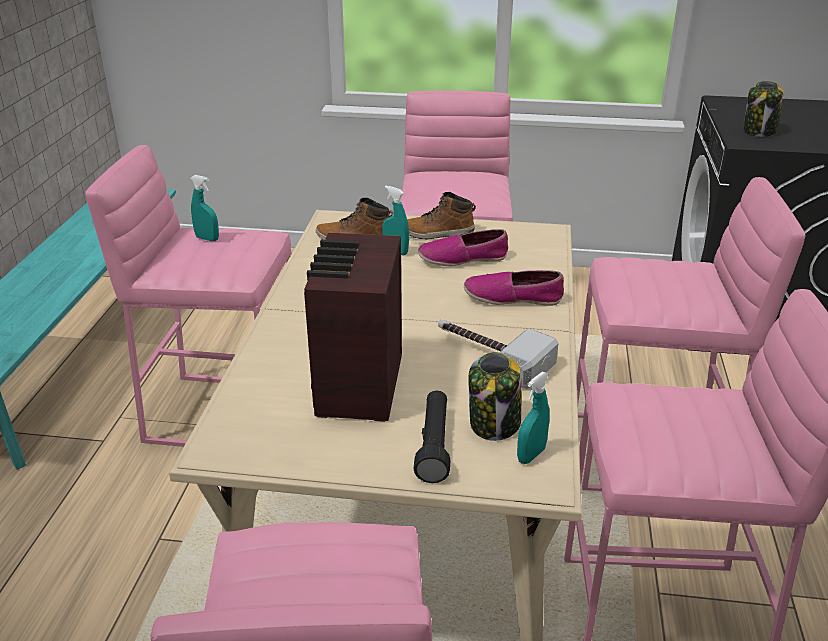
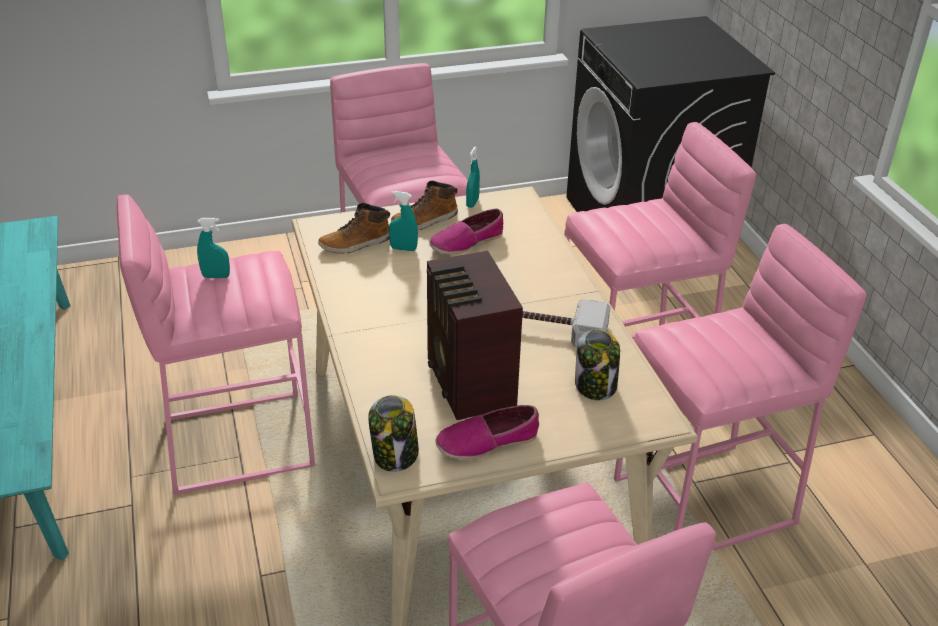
camera: 25 degrees left, 5 degrees up
(434, 445) = (564, 416): black flashlight -> none
(512, 297) = (534, 271): shoe -> shoe (487, 441)
(531, 455) = (638, 403): turquoise spray bottle -> turquoise spray bottle (472, 203)
(759, 131) = (651, 64): jar -> jar (395, 455)

